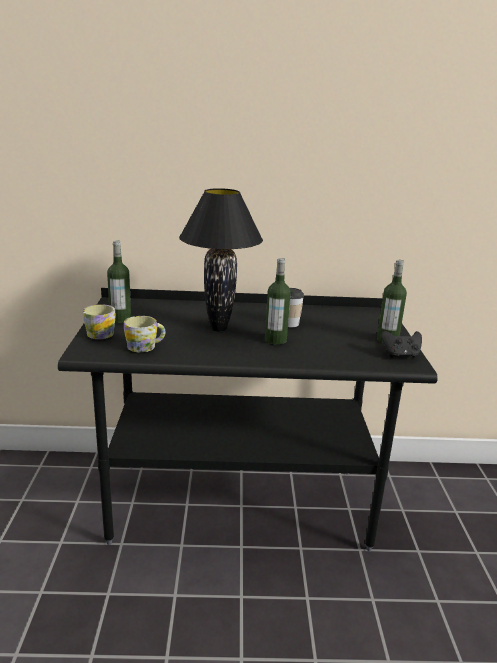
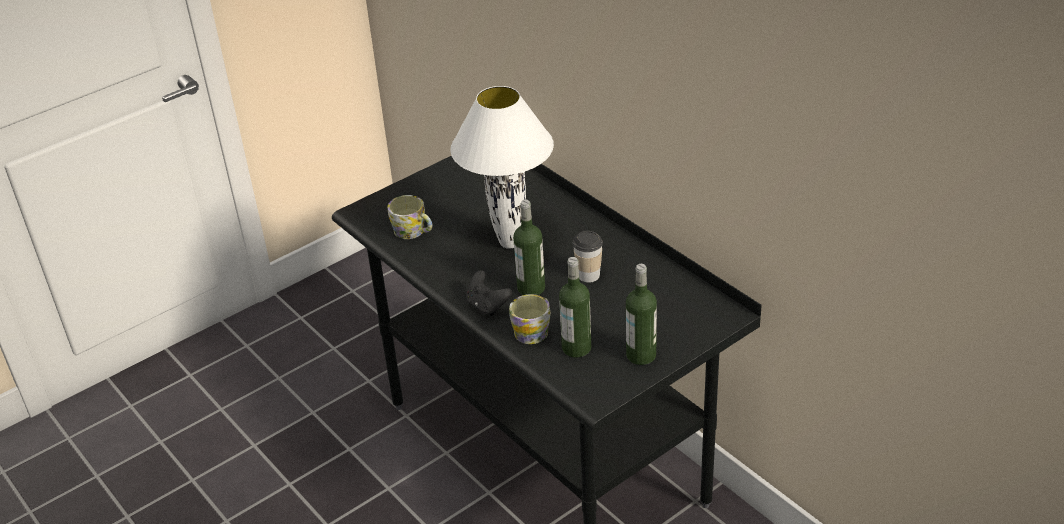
camera: 55 degrees right, 15 degrees up
(100, 333) = (407, 194): mug -> mug (534, 330)
(120, 319) = (450, 182): bottle -> bottle (576, 348)
(218, 329) = (508, 243): black table lamp -> white table lamp
(400, 355) = (609, 380): black game controller -> black game controller (487, 306)

